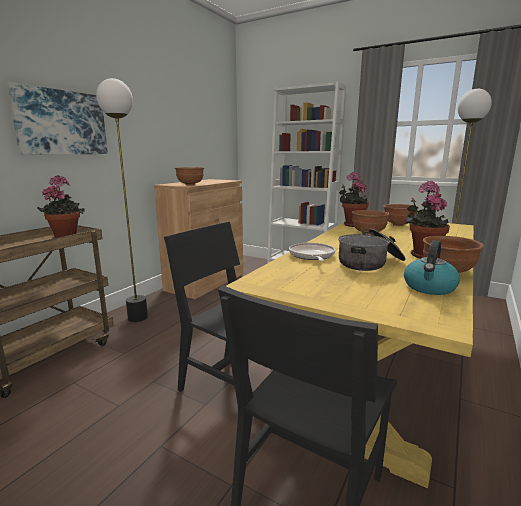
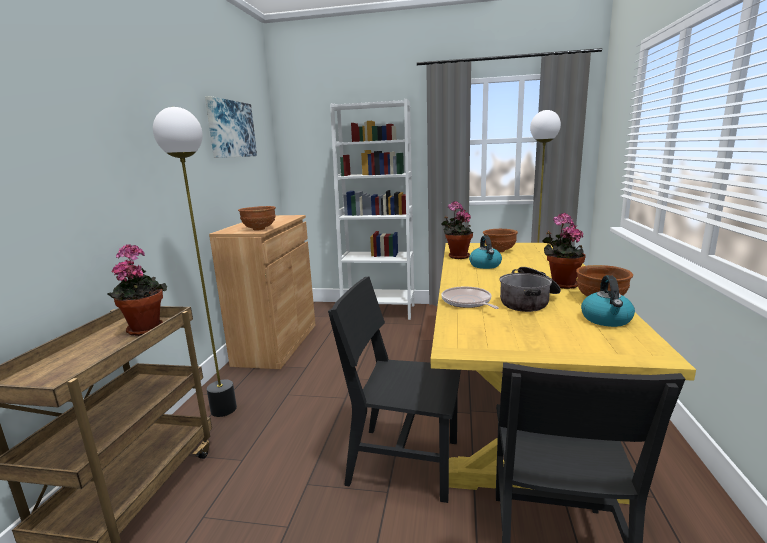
camera: 20 degrees left, 0 degrees up
(61, 123) = (101, 168): picture -> picture (230, 129)
(368, 233) = (485, 265): brown bowl -> kettle

